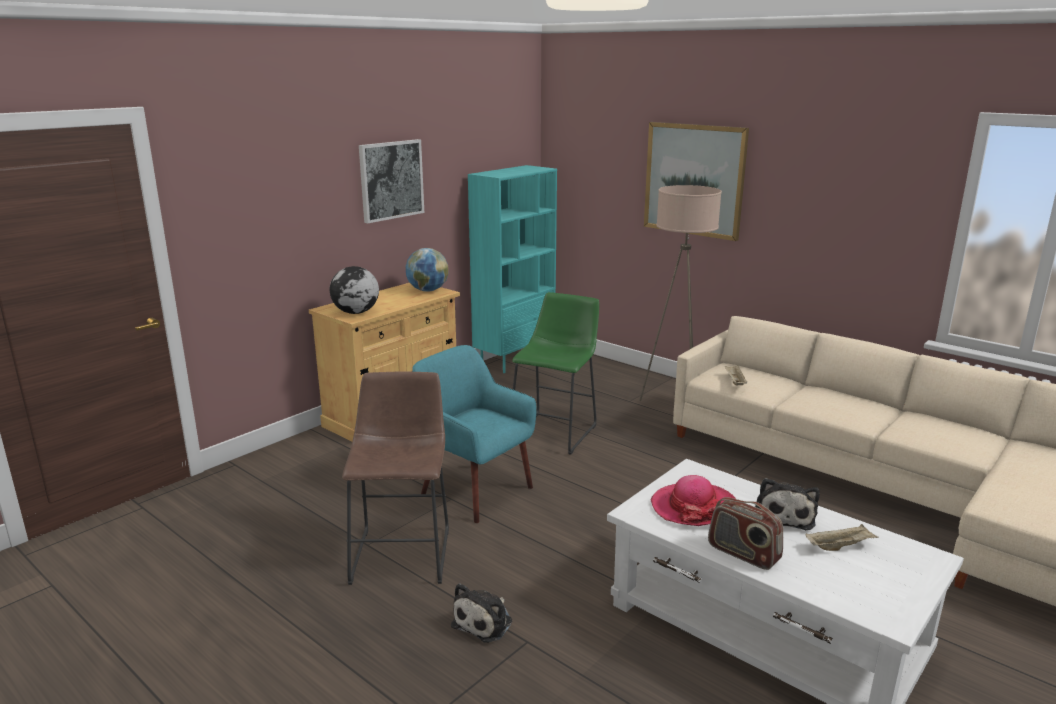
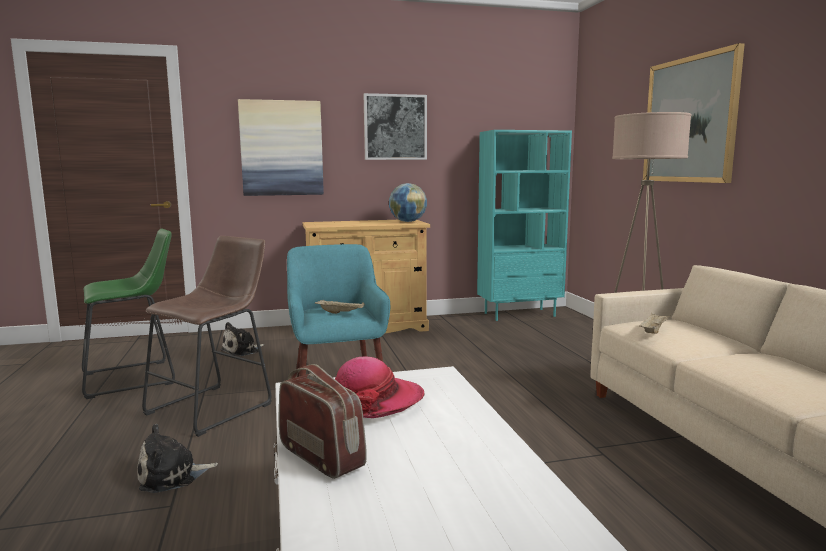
camera: 35 degrees right, 10 degrees down
(278, 224) = (281, 148): none -> picture
(355, 313) = (325, 224): globe -> none
(555, 431) = (476, 364): green stool -> green stool (135, 378)
(743, 554) = (322, 456): radio -> radio turned 150 degrees clockwise
(783, 515) = (456, 440): plush toy -> plush toy (242, 351)
(839, 546) = (464, 496): beige tray -> beige tray (341, 313)

